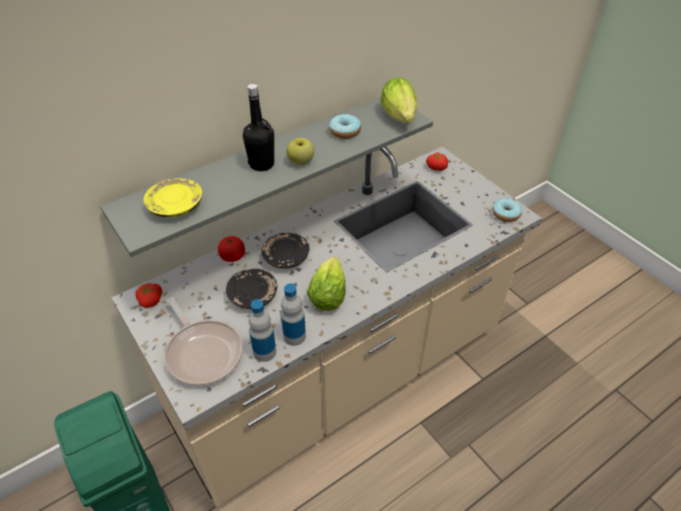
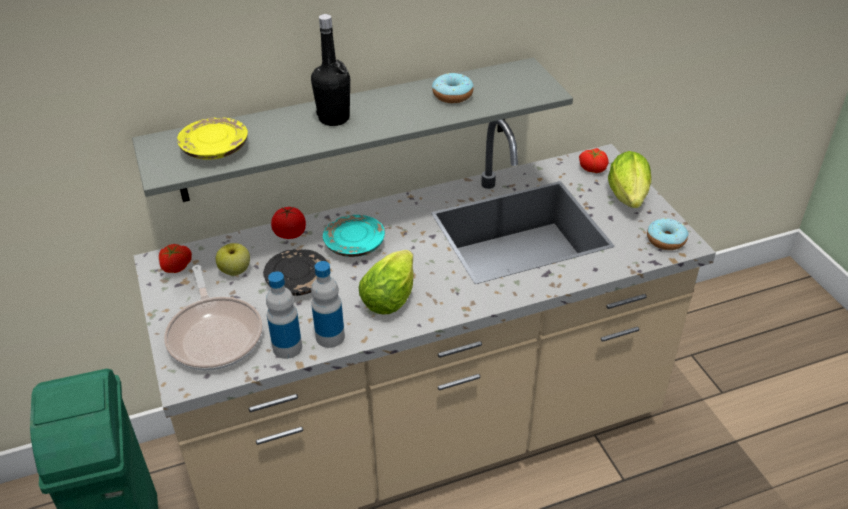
camera: 15 degrees right, 5 degrees down
(285, 257) = (354, 245): black plate -> turquoise plate
(301, 161) = (383, 121): apple -> apple (235, 271)
(400, 118) = (530, 89): lettuce -> lettuce (628, 199)

